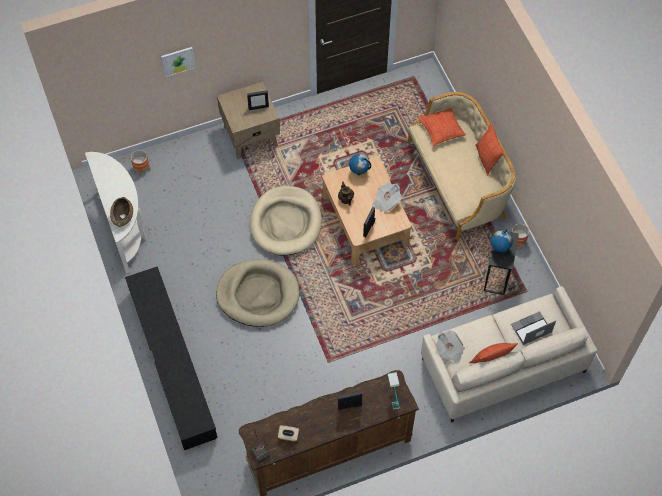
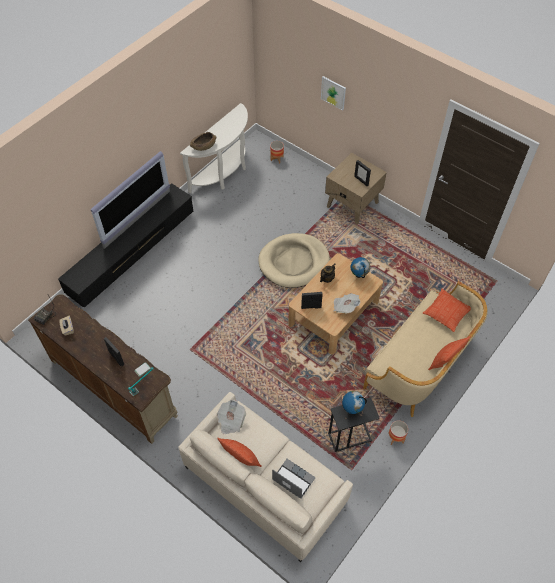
camera: 60 degrees right, 5 degrees down
(154, 331) = (138, 220): none -> television
(258, 294) = (220, 275): beige dog bed -> none

